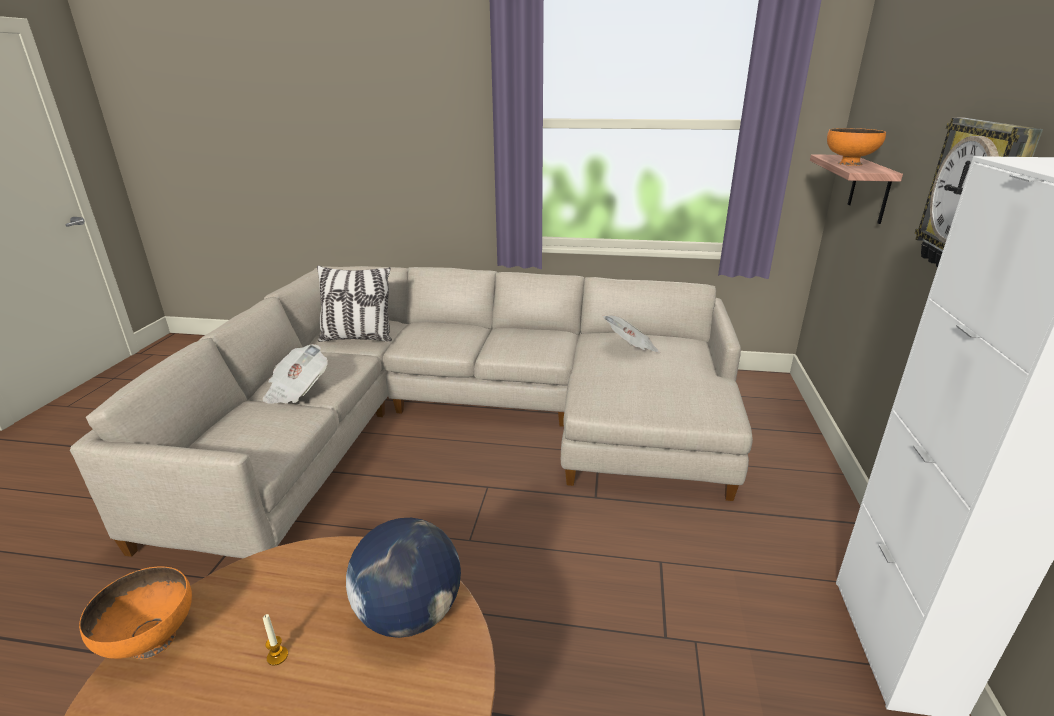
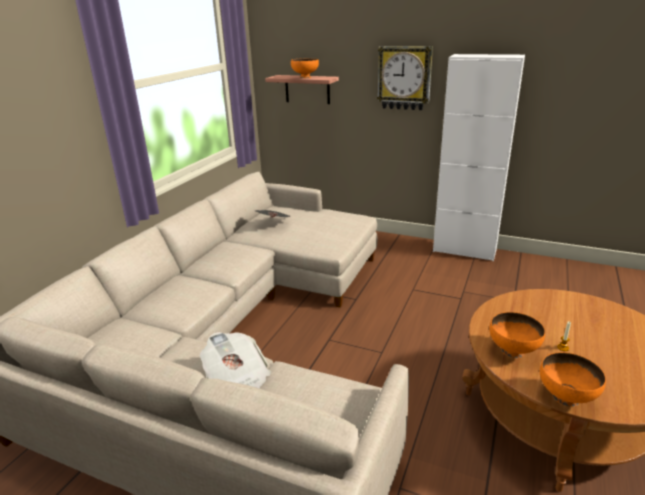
camera: 75 degrees left, 0 degrees up
(281, 583) = (512, 351): none -> orange bowl
(357, 338) = (138, 344): pillow -> none
(409, 614) = (526, 308): globe -> none

